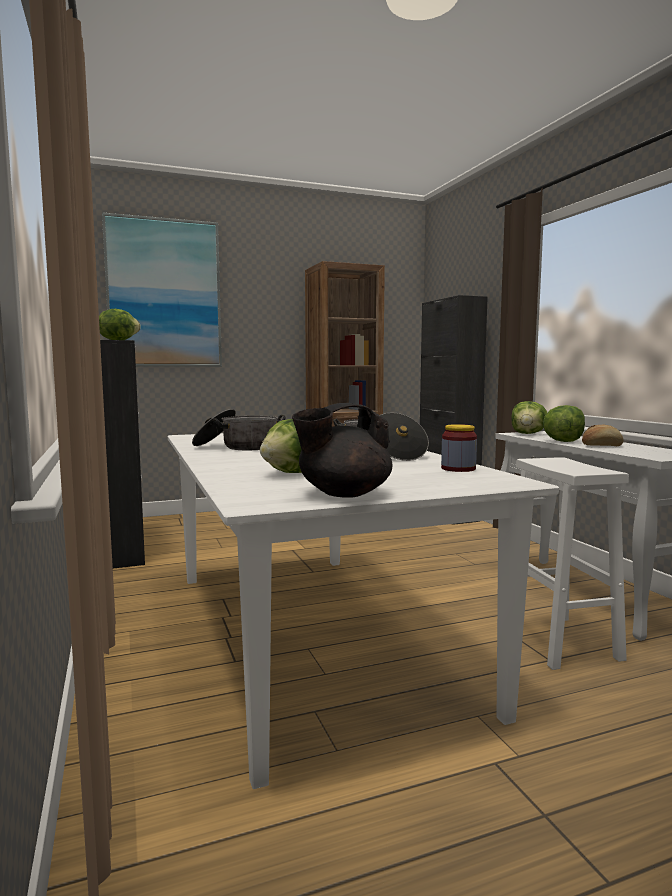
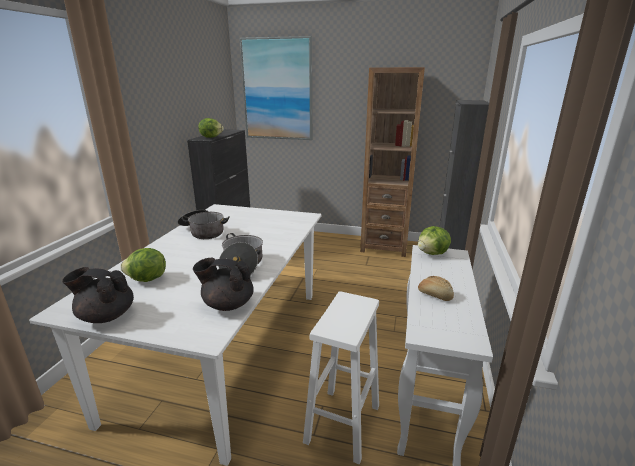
camera: 35 degrees right, 15 degrees up
(458, 469) = (227, 304): jar -> black teapot
(563, 441) = (425, 276): lettuce -> none

